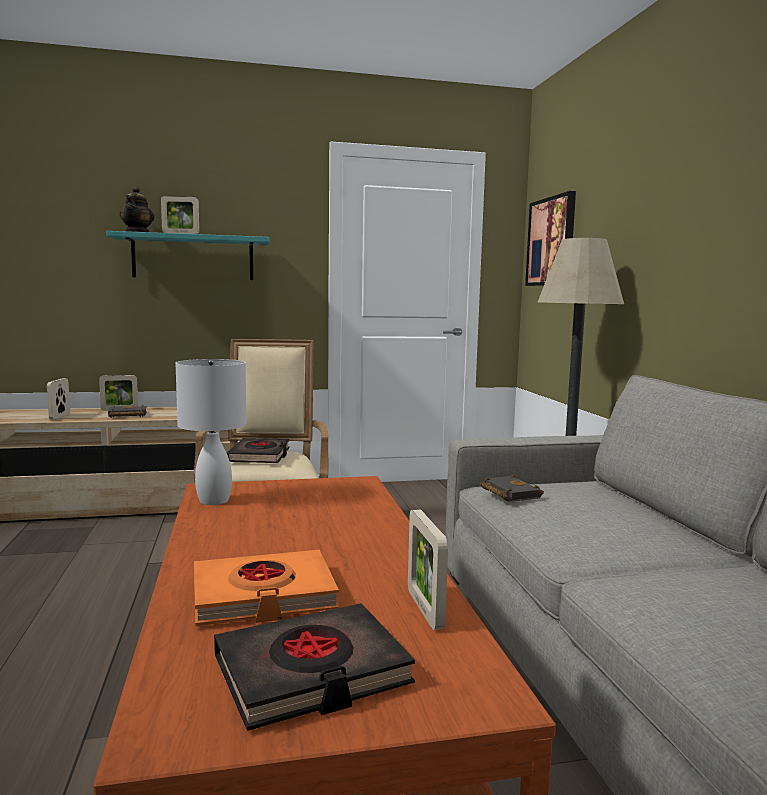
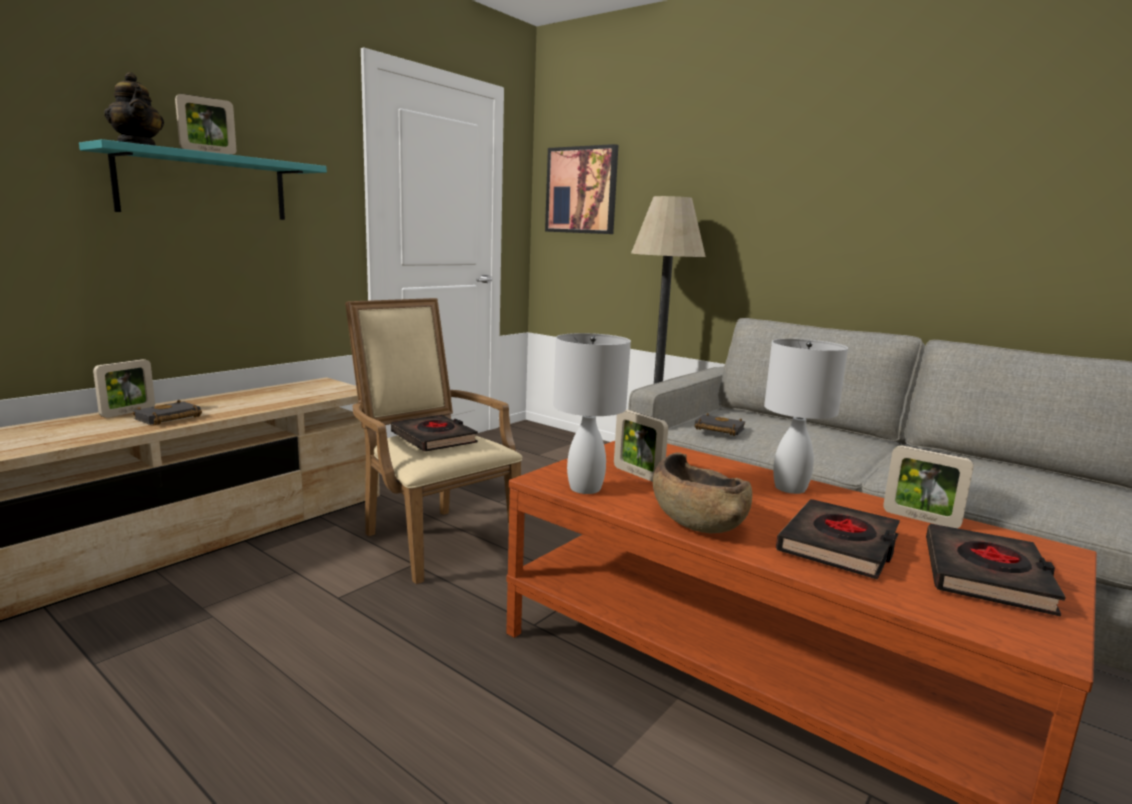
camera: 40 degrees left, 5 degrees up
(59, 416) = (61, 437): picture frame -> picture frame (637, 474)
(221, 540) = (697, 518): none -> brown bowl
(263, 596) = (839, 545): orange book -> black book
(377, 546) = (791, 488): none -> white table lamp

